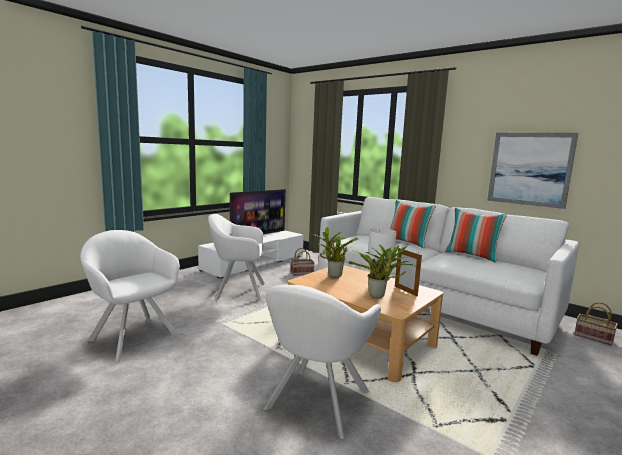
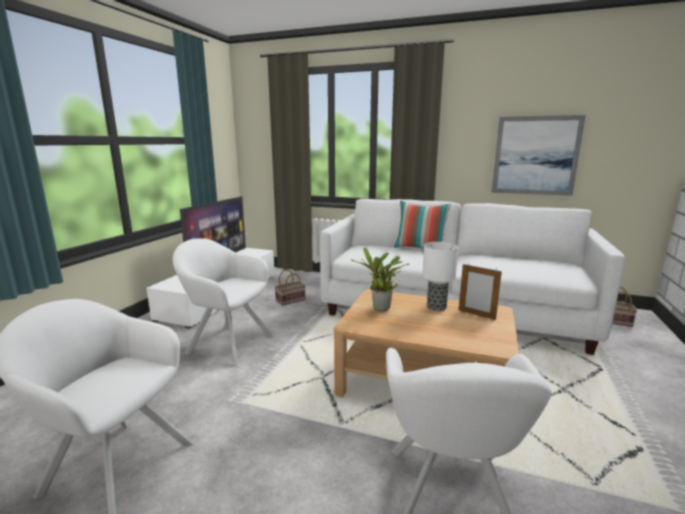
camera: 20 degrees left, 5 degrees up
(237, 291) = (227, 343): white armchair -> white armchair turned 45 degrees clockwise
(378, 296) = (459, 330): potted plant -> none
(472, 256) = (498, 256): pillow -> none

